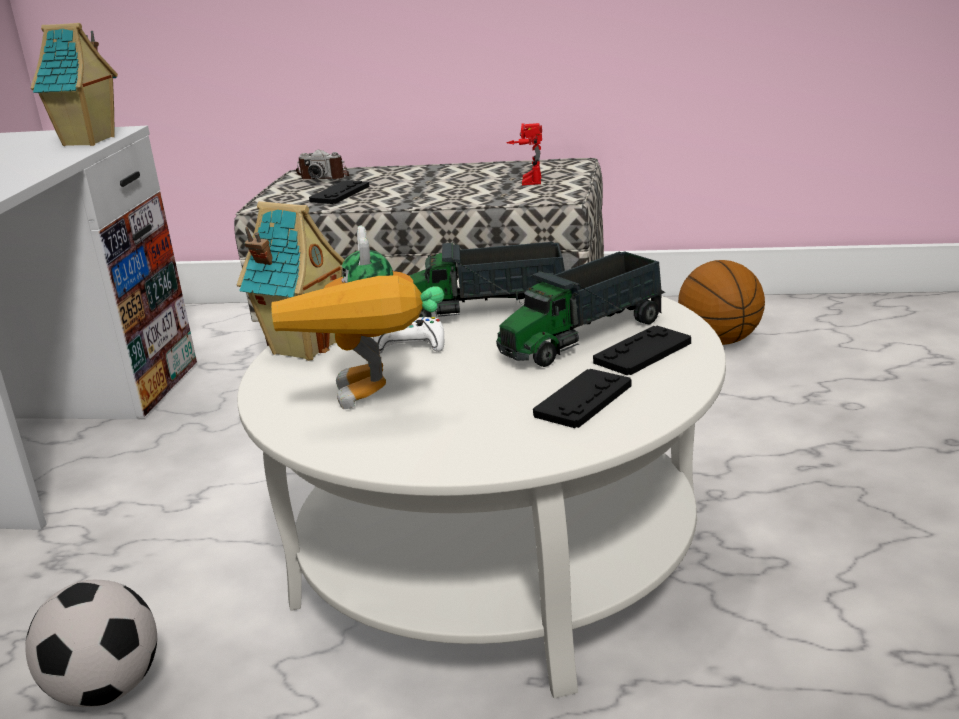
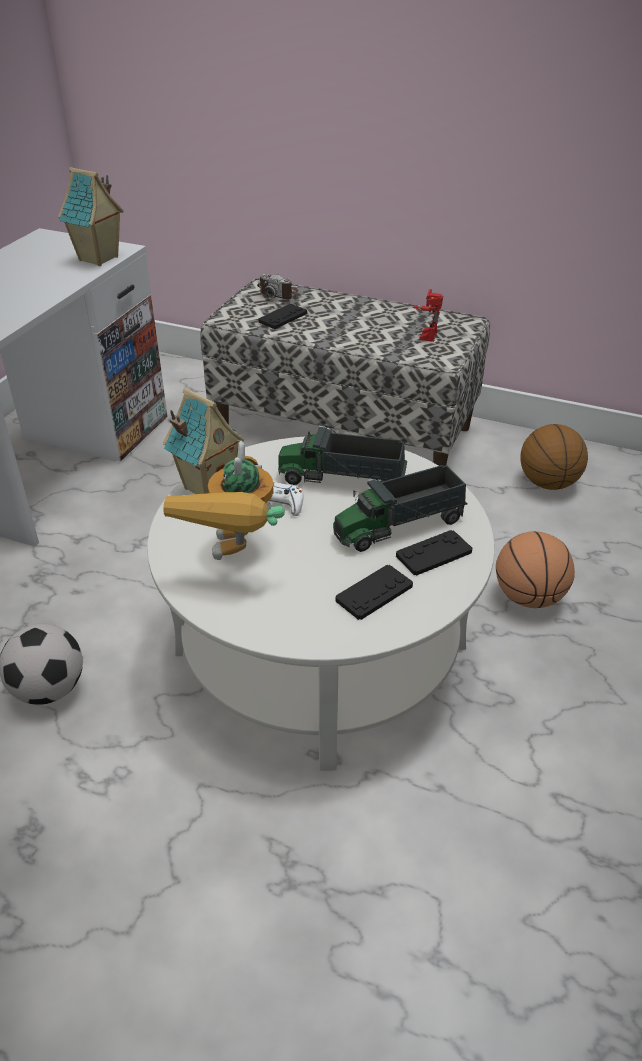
camera: 10 degrees right, 15 degrees up
(752, 452) = (528, 597): none -> basketball

